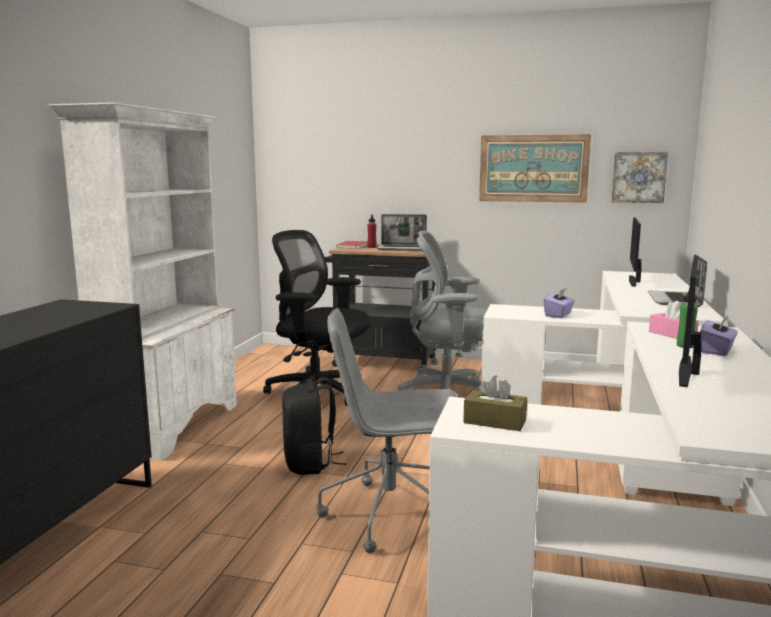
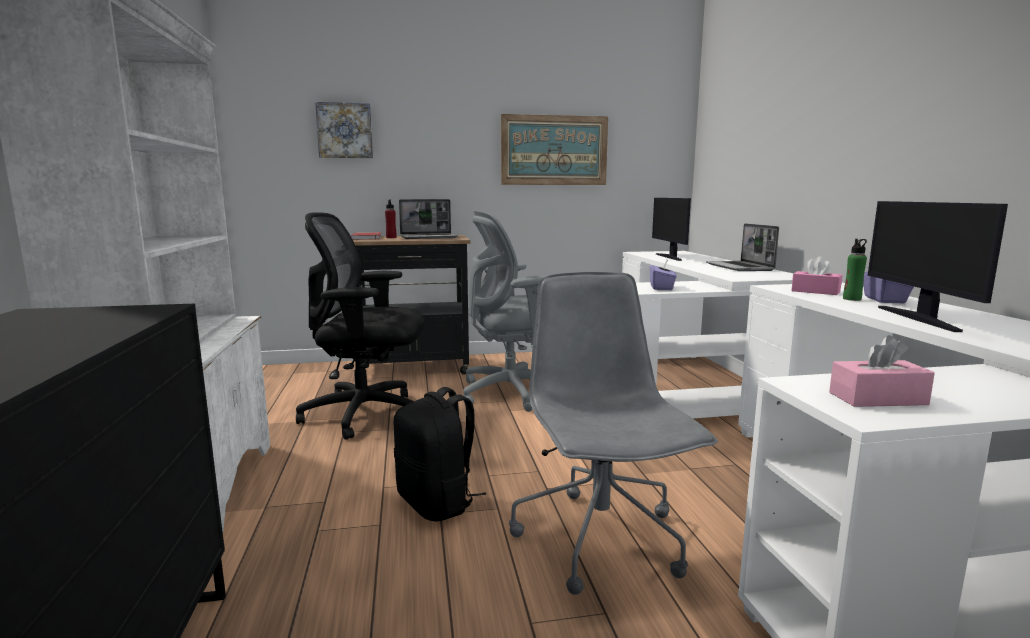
camera: 25 degrees left, 0 degrees up
(395, 515) = (603, 545): grey office chair -> grey office chair turned 105 degrees clockwise
(494, 421) = (877, 398): brown tissue box -> pink tissue box
(638, 177) = (650, 160): picture -> picture (345, 131)

